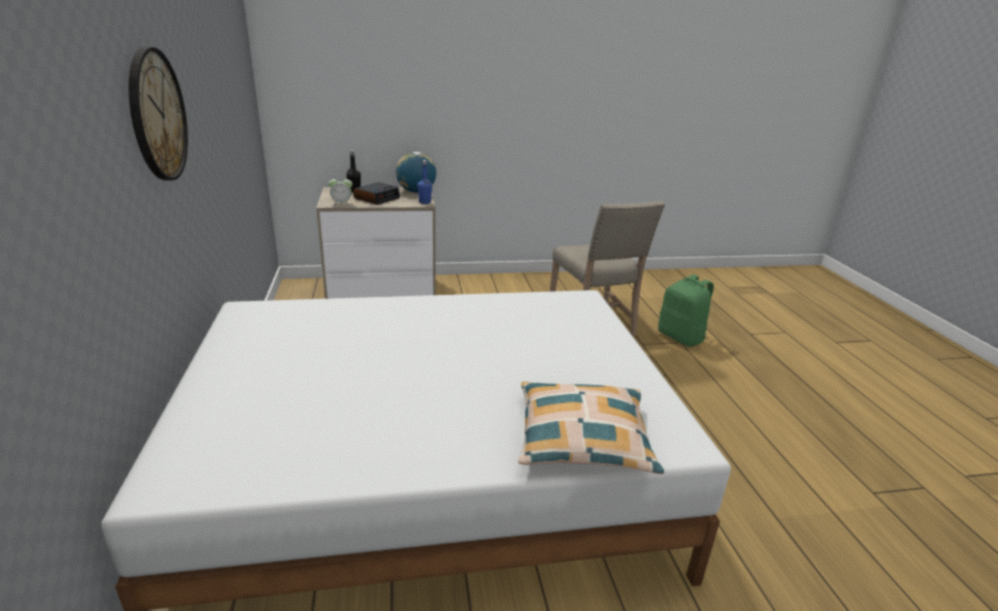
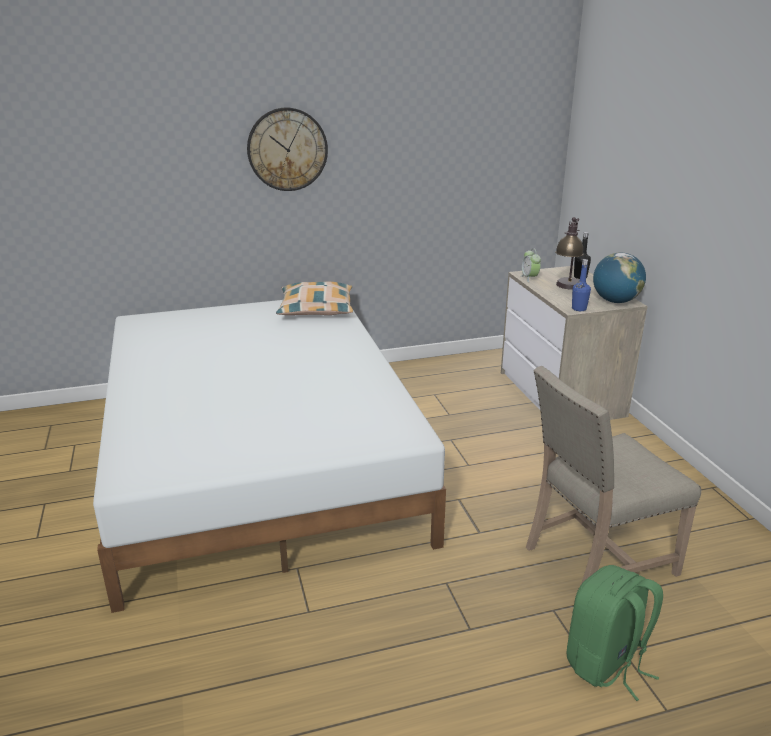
camera: 85 degrees right, 0 degrees up
(377, 198) = (567, 288): alarm clock -> table lamp
(583, 438) = (146, 431): pillow -> pillow (316, 309)

